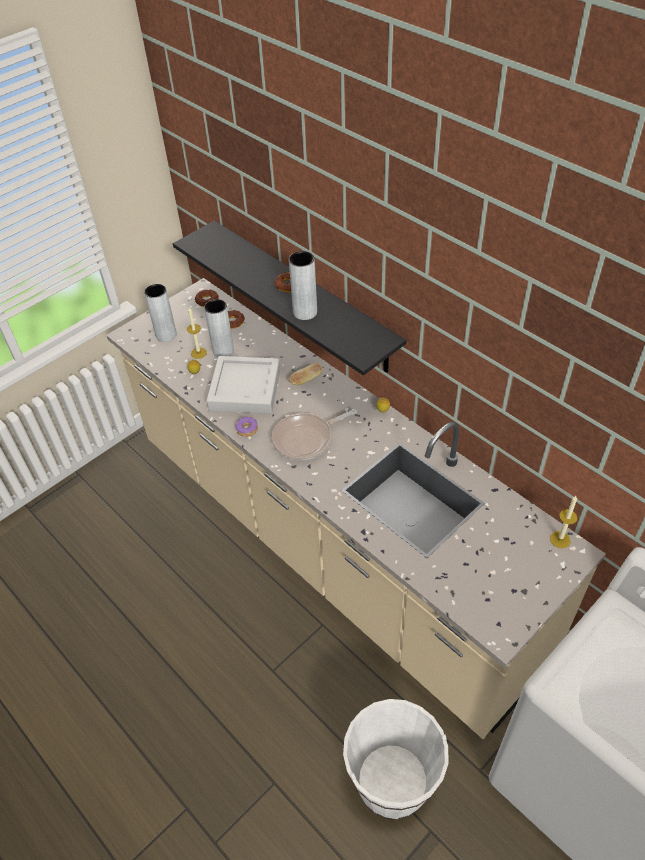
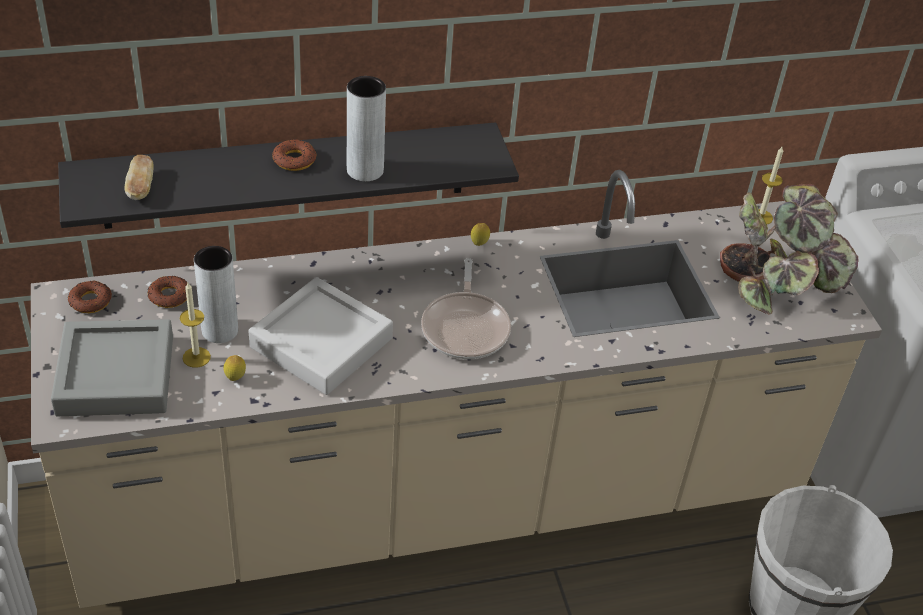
camera: 65 degrees left, 5 degrees down
(166, 335) = (116, 375): grey vase -> grey tray
(247, 429) = (398, 373): donut -> none
(306, 380) = (361, 280): bread -> bread (141, 187)
(497, 576) = (777, 281): none -> potted plant

